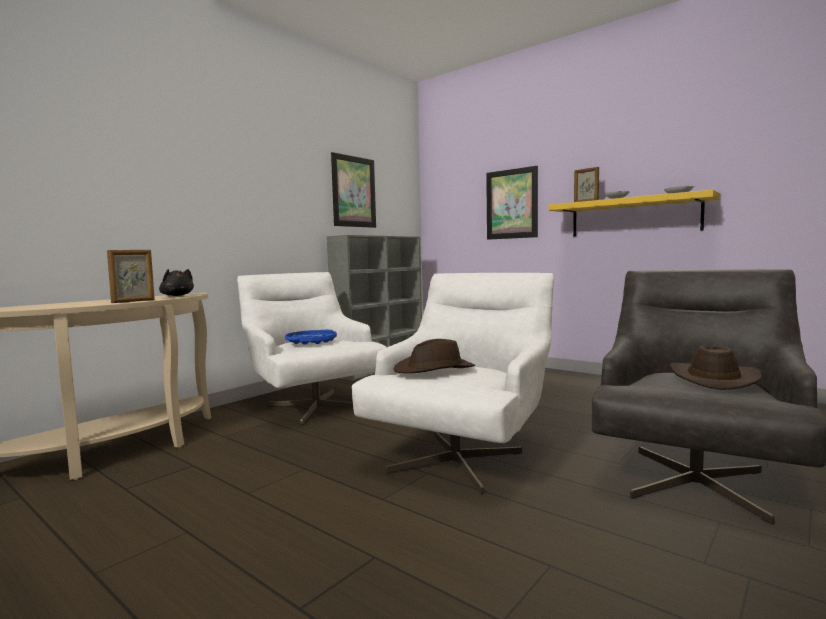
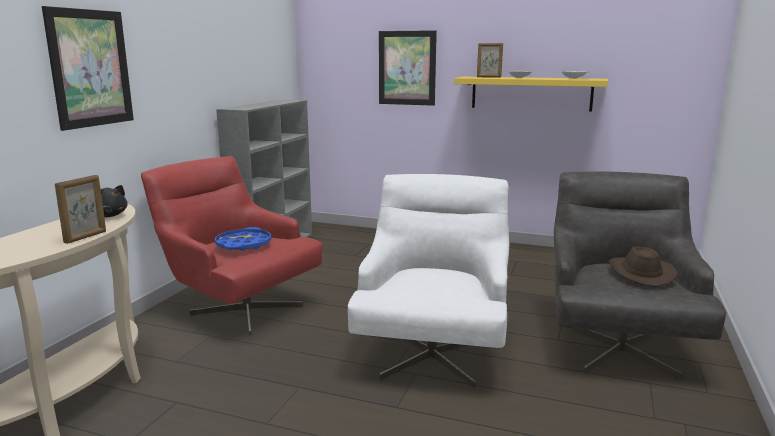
camera: 20 degrees left, 10 degrees up
(311, 404) = (238, 307): white armchair -> red armchair
(353, 192) = (237, 52): picture -> picture (90, 68)
(435, 369) = (419, 281): brown hat -> none

